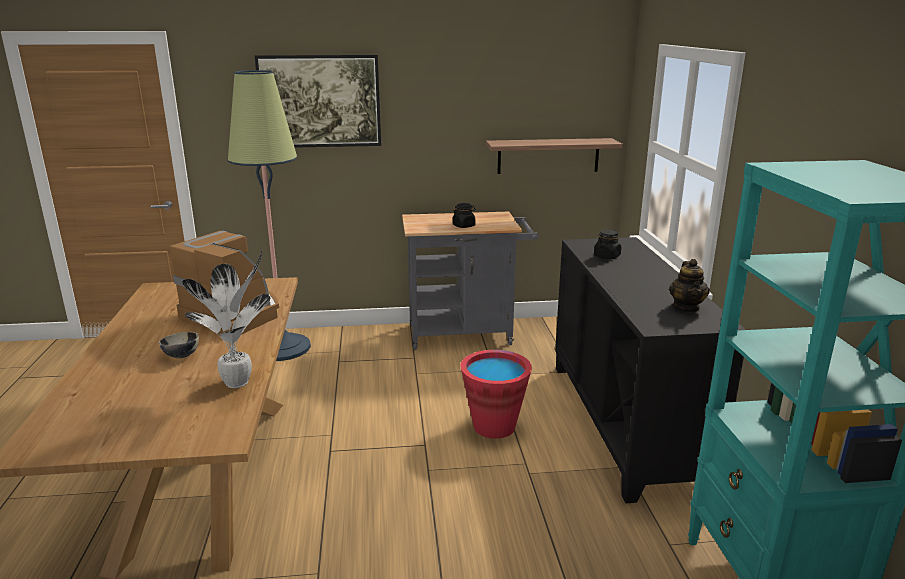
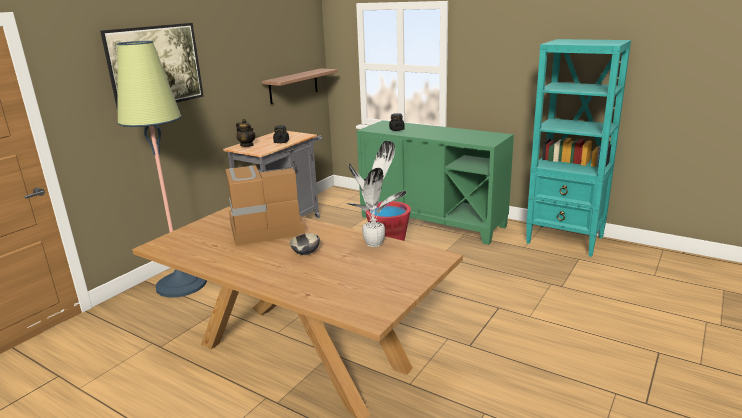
camera: 50 degrees left, 0 degrees up
(625, 423) = (432, 221): black cabinet -> green cabinet
(687, 307) = (477, 134): teapot -> teapot (247, 145)

